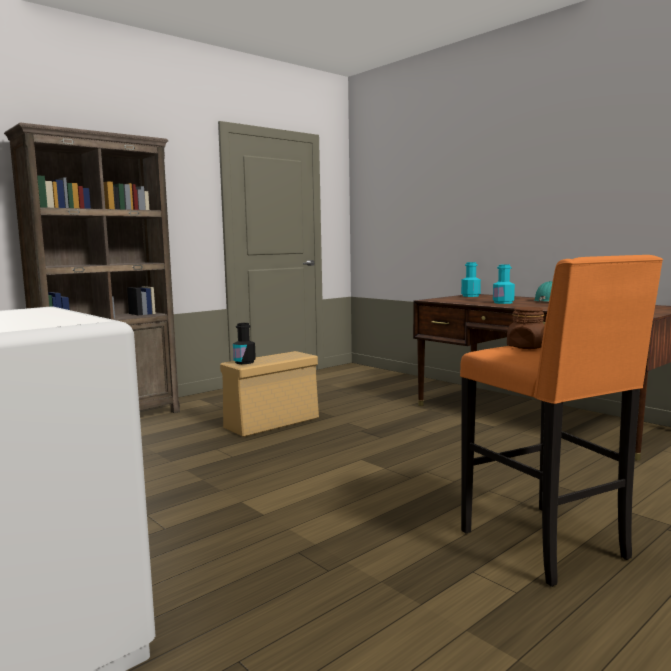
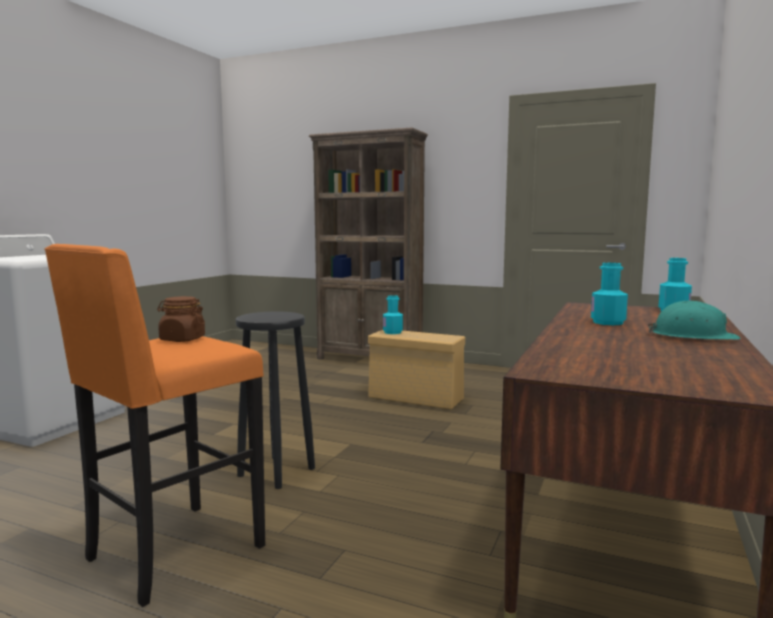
camera: 65 degrees right, 0 degrees up
(244, 362) = (392, 332): black bottle -> turquoise bottle
(402, 493) = (275, 472): none -> black stool

